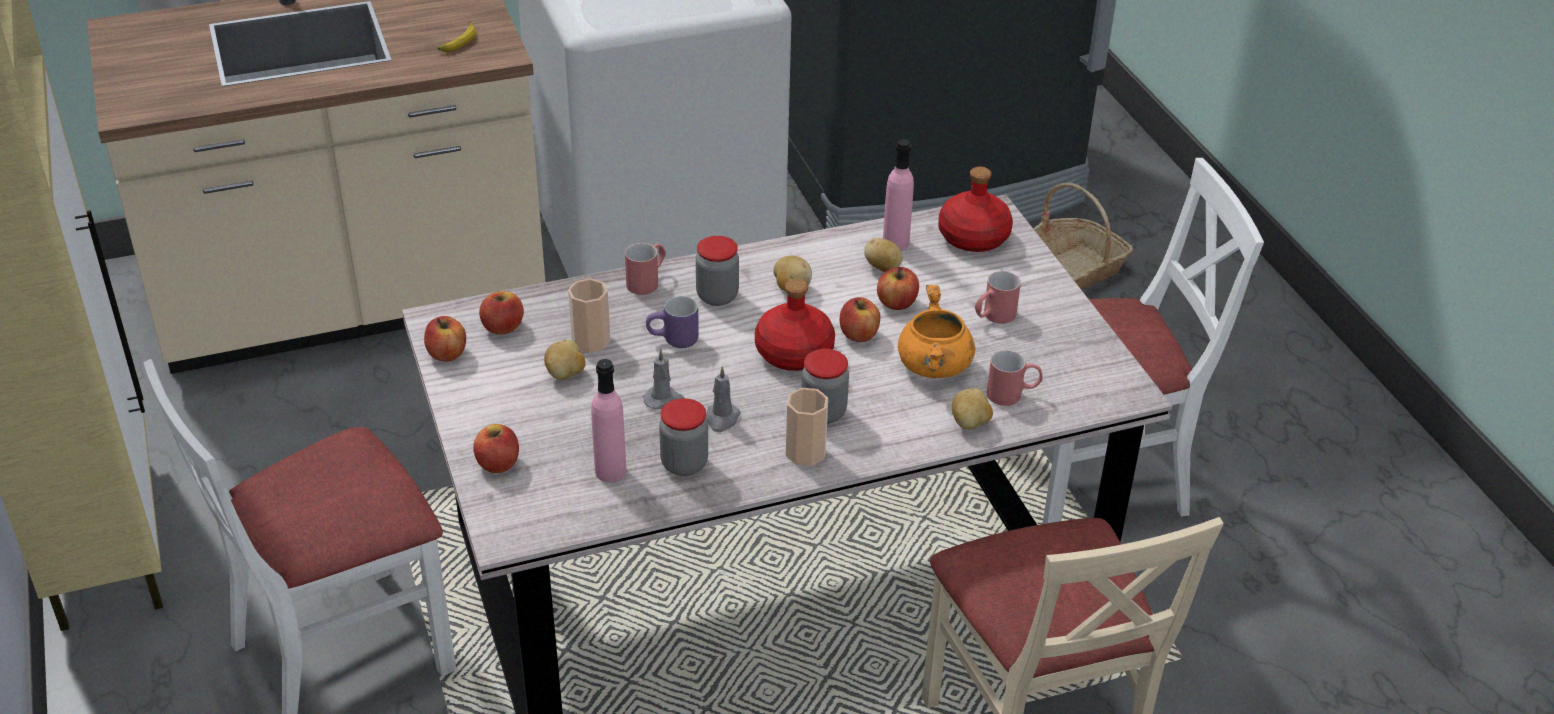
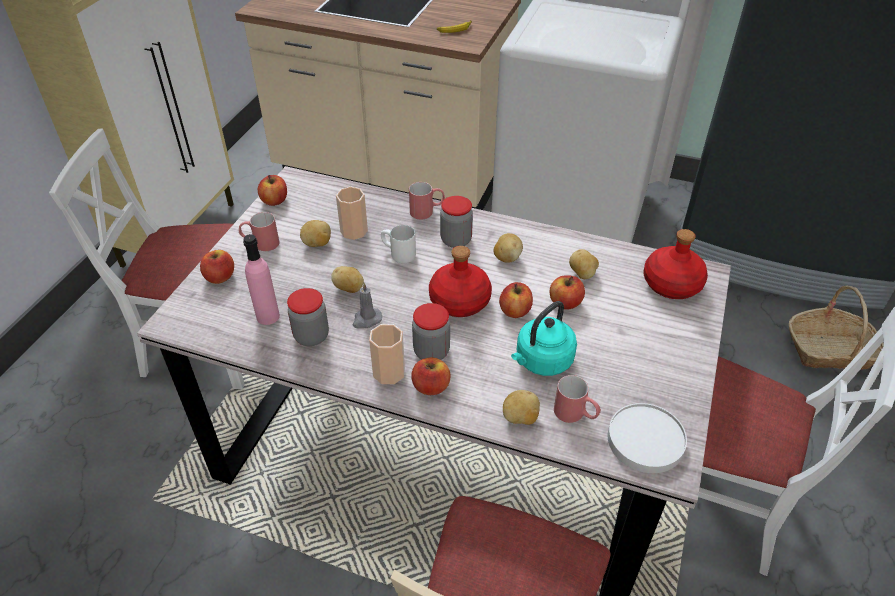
camera: 40 degrees right, 5 degrees up
(502, 327) = (319, 200): apple -> apple (431, 386)
(664, 400) = (349, 289): grey candle -> potato
(673, 342) = (397, 255): purple mug -> white mug
(895, 243) = (610, 261): pink bottle -> none
(934, 366) = (541, 361): orange cooking pot -> turquoise kettle
(993, 317) = (624, 348): red mug -> red mug (260, 243)
(1089, 382) = (645, 440): none -> white plate

